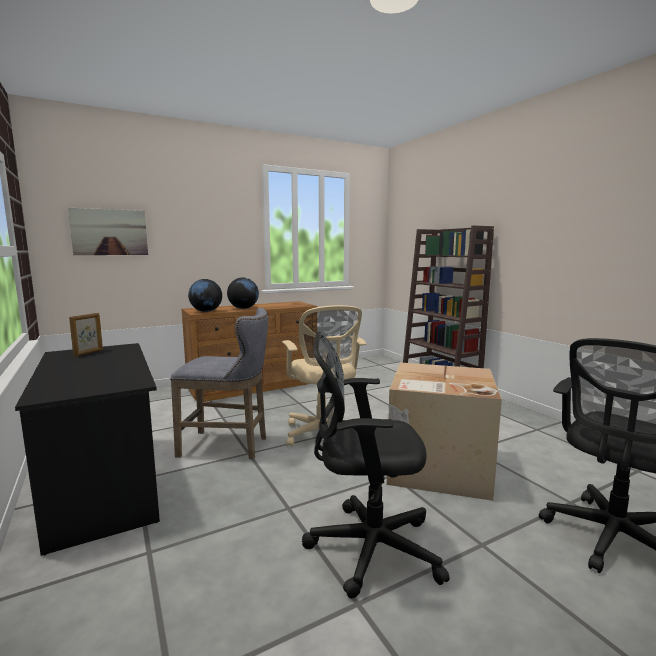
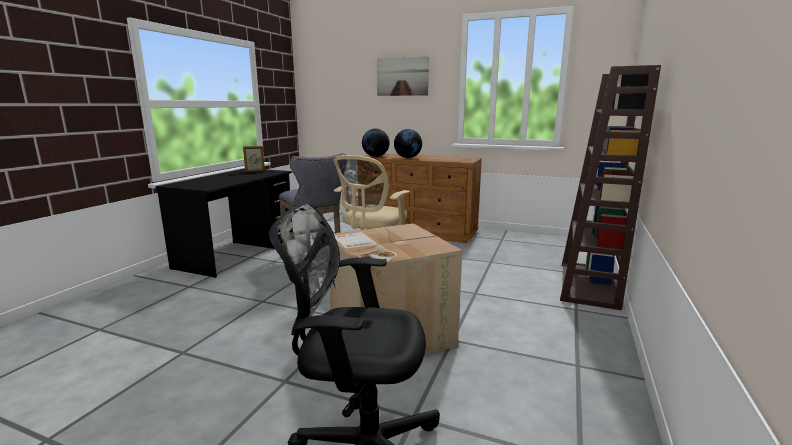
camera: 50 degrees right, 5 degrees up
(109, 232) = (338, 89): picture -> picture (402, 76)
(367, 547) = (241, 338): black office chair -> none

